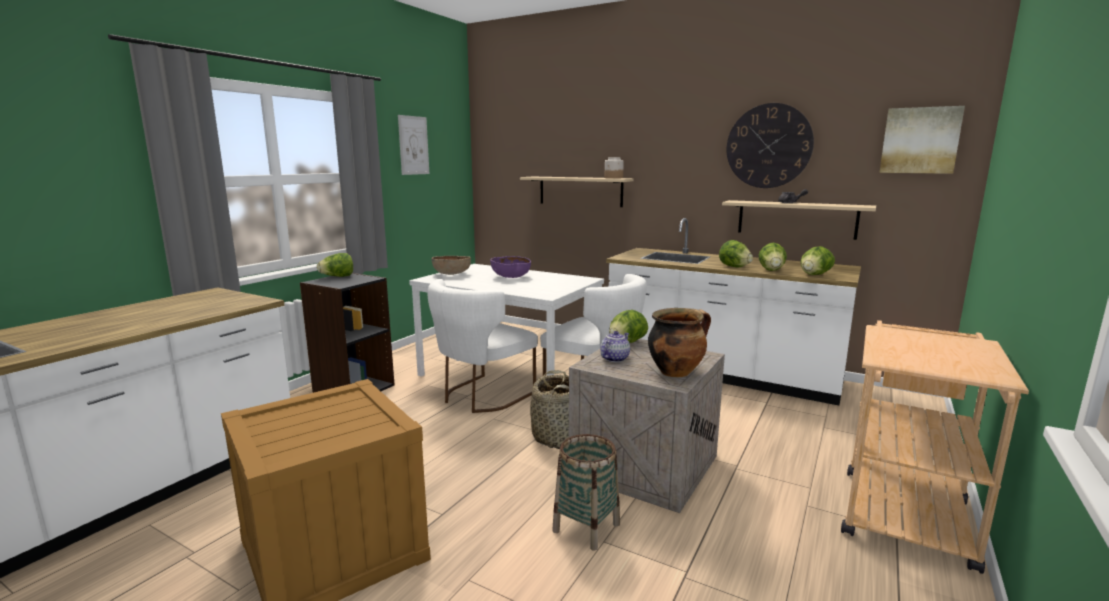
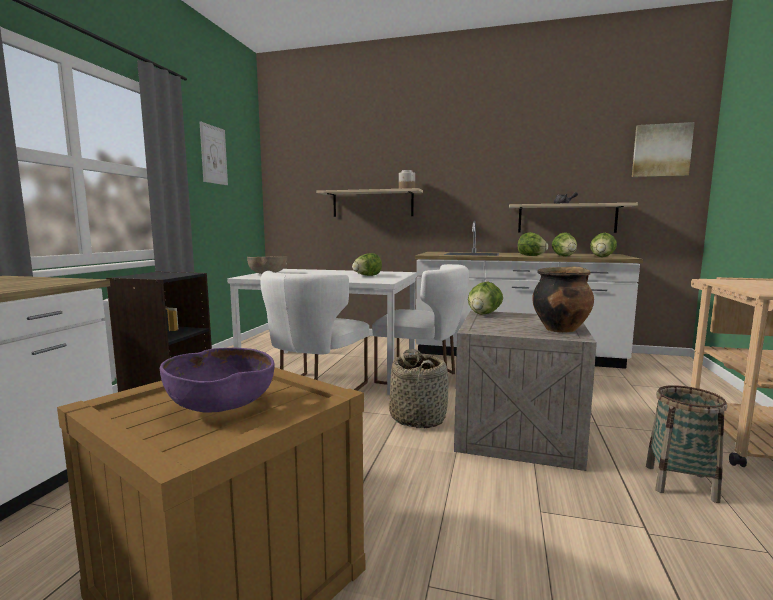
camera: 15 degrees left, 5 degrees down
(337, 277) = (149, 273): lettuce -> lettuce (366, 276)
(510, 277) = (330, 273): purple bowl -> purple bowl (221, 406)
(586, 527) = (512, 500): basket -> basket (680, 483)
(614, 358) = (490, 324): teapot -> none
(768, 146) = (541, 158): wall clock -> none

